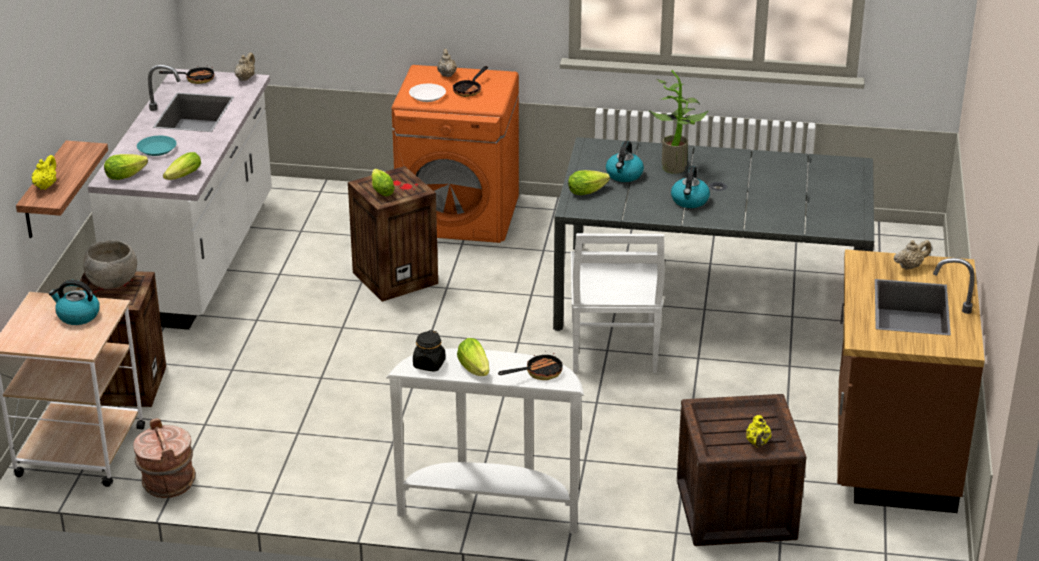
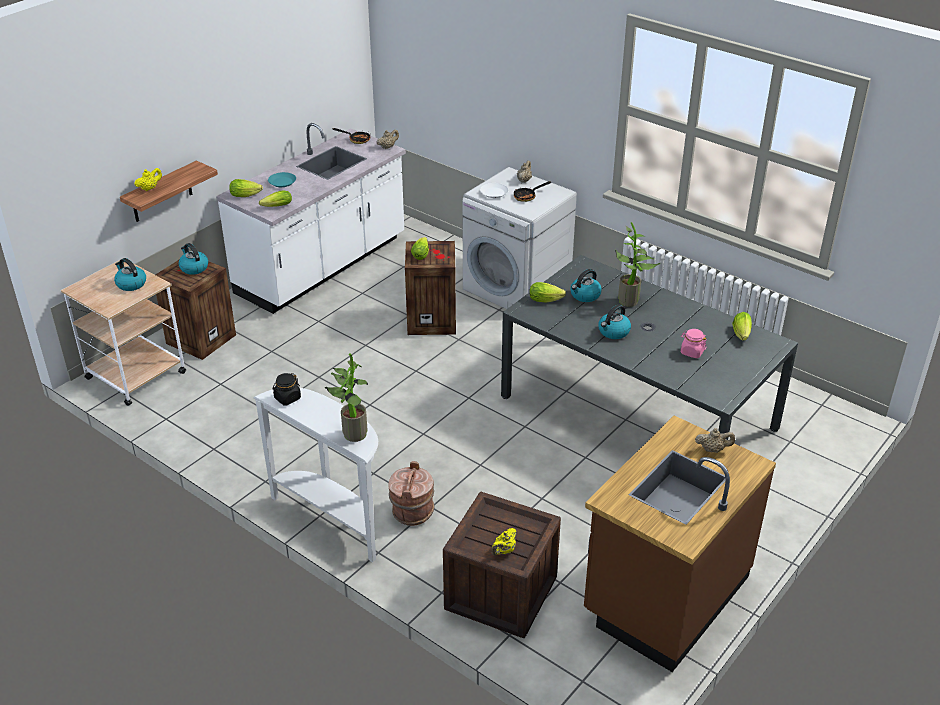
camera: 30 degrees right, 5 degrees up
(112, 283) = (193, 268): grey bowl -> kettle
(167, 483) = (161, 416): brown bucket -> brown bucket (412, 511)
(458, 216) = (515, 288): orange washing machine -> white washing machine
(475, 370) = (312, 414): lettuce -> lettuce (741, 335)
(538, 373) = (351, 433): frying pan -> potted plant
(613, 347) = (531, 426): white chair -> none
(784, 196) = (692, 352): none -> pink jar

